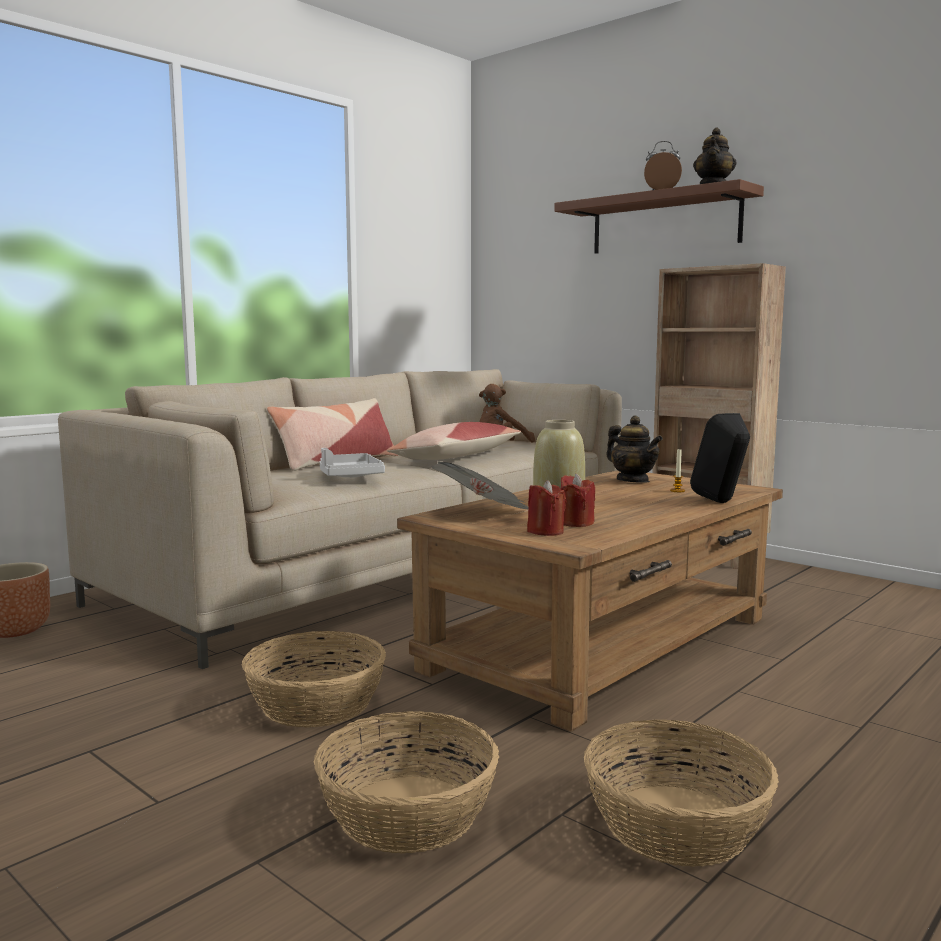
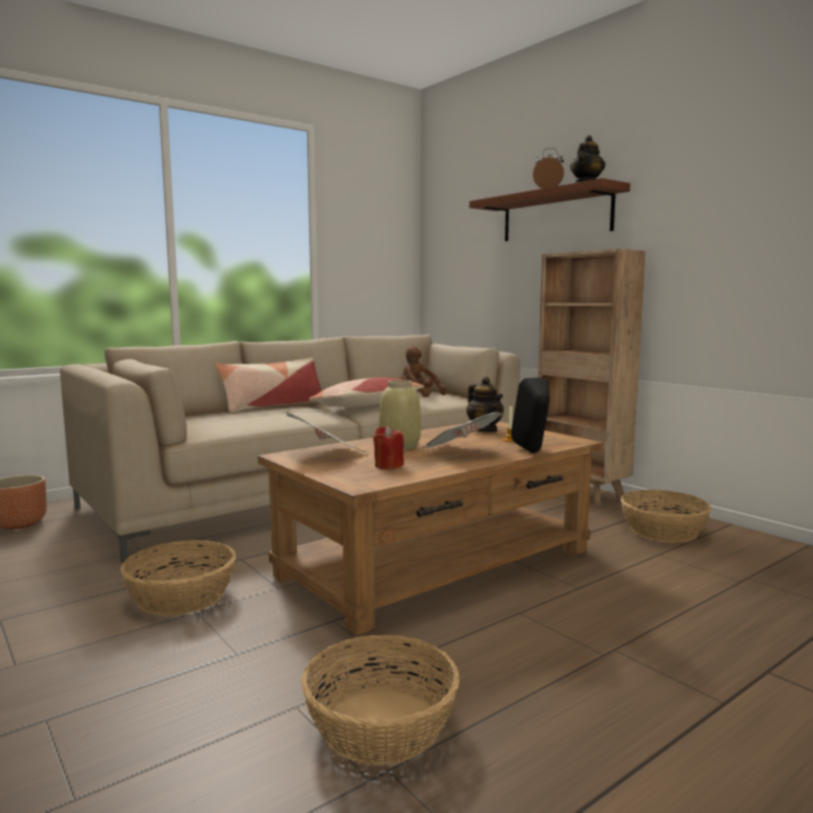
camera: 10 degrees right, 0 degrees up
(348, 476) = (263, 419): grey tray -> none
(406, 813) = (180, 692): basket -> basket (662, 531)
(501, 444) = (418, 395): brown plush toy -> brown plush toy turned 60 degrees clockwise
(545, 532) = (354, 472): red candle -> none
(639, 505) = (461, 452): none -> newspaper

